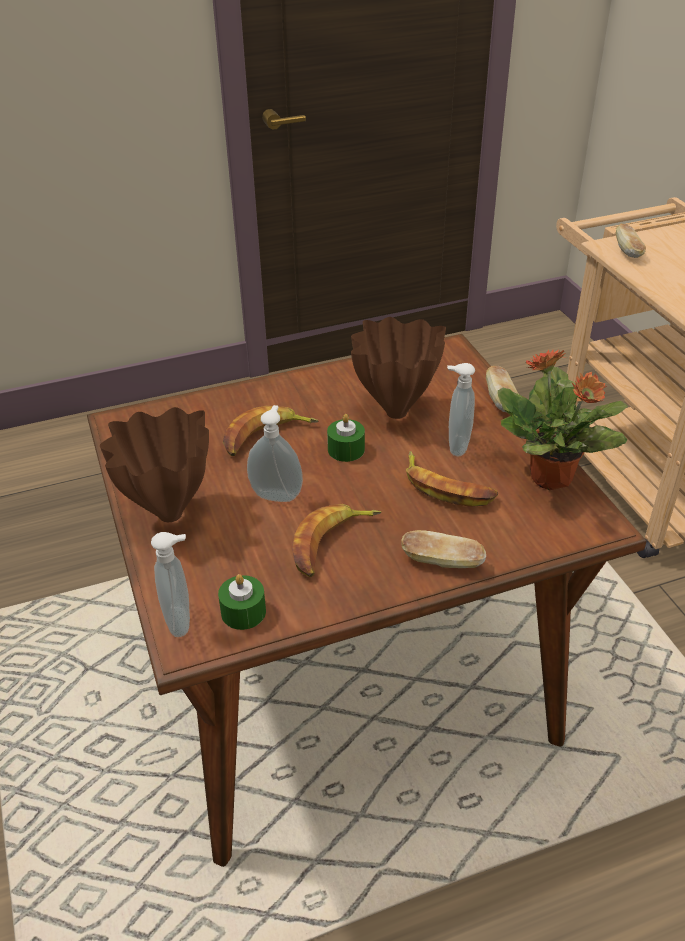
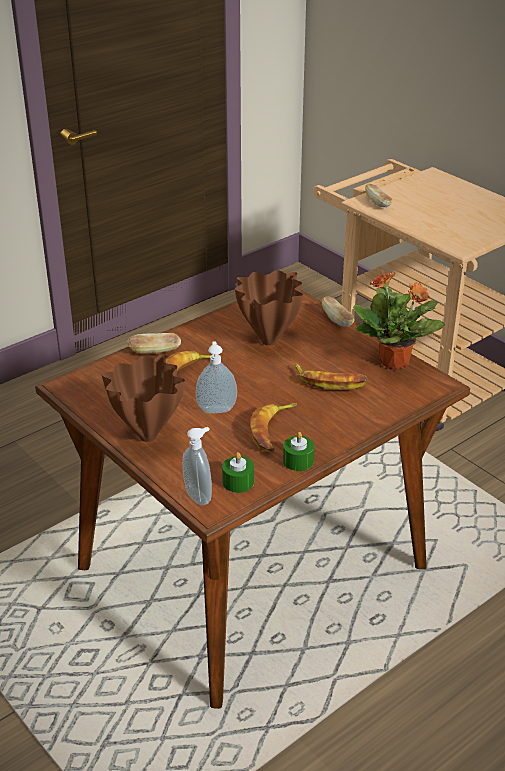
camera: 20 degrees left, 5 degrees down
(346, 449) = (247, 371): green candle -> green candle (298, 461)
(442, 562) = (351, 426): bread -> bread (155, 352)
(456, 446) = (322, 355): soap dispenser -> none

